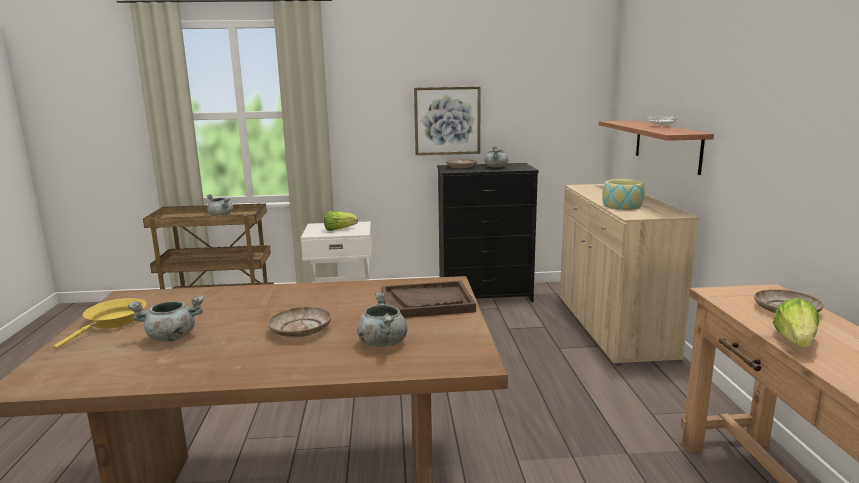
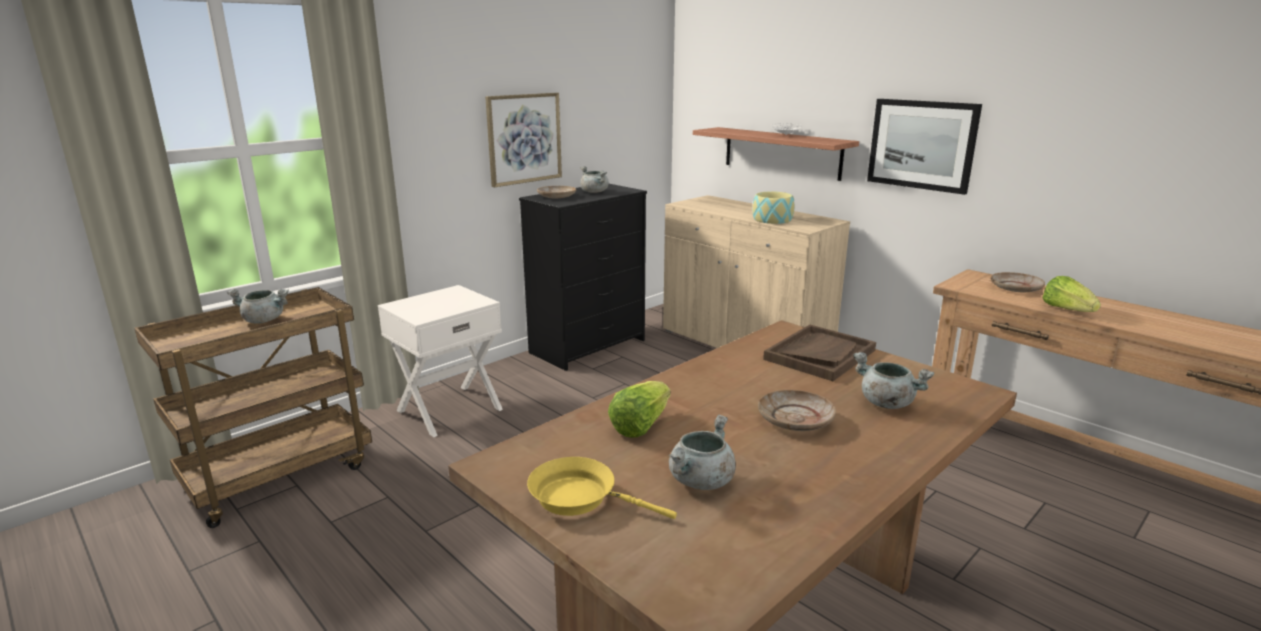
camera: 40 degrees left, 5 degrees up
(113, 322) = (580, 497): yellow frying pan -> yellow frying pan turned 45 degrees counterclockwise
(339, 229) = (445, 304): lettuce -> lettuce (640, 425)
(756, 138) = (922, 144): none -> picture

